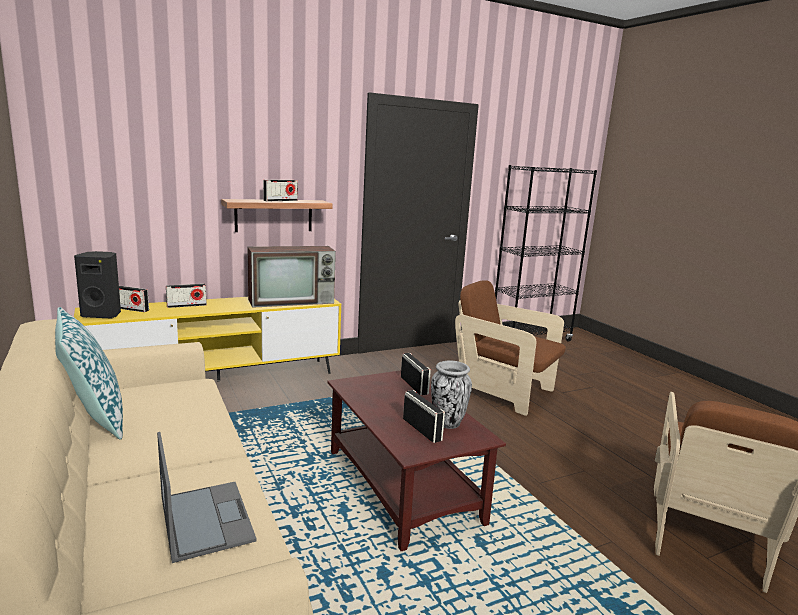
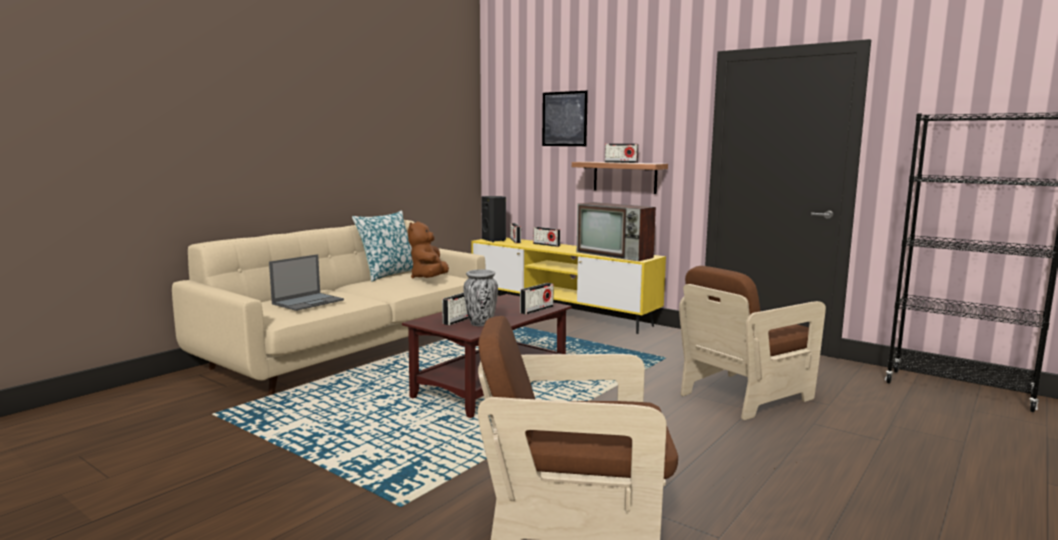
camera: 65 degrees right, 5 degrees down
(181, 398) = (429, 278): none -> brown plush toy
(184, 145) = (564, 119): none -> picture
(504, 392) = (744, 395): brown armchair -> brown armchair turned 135 degrees counterclockwise

